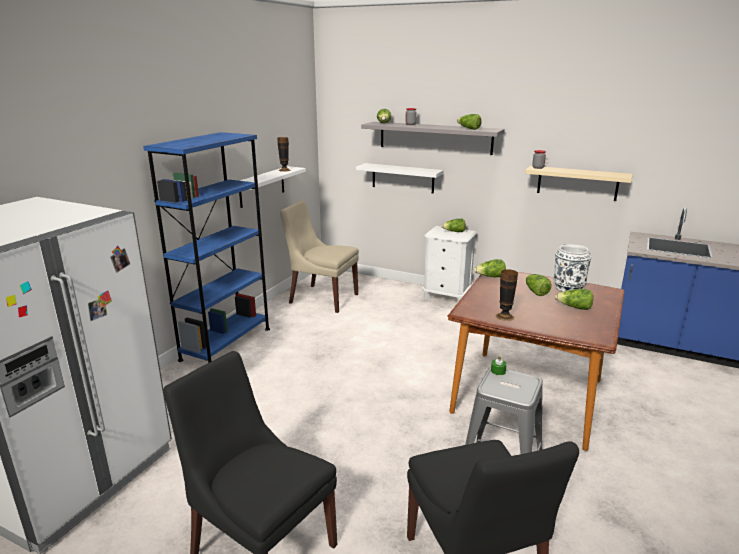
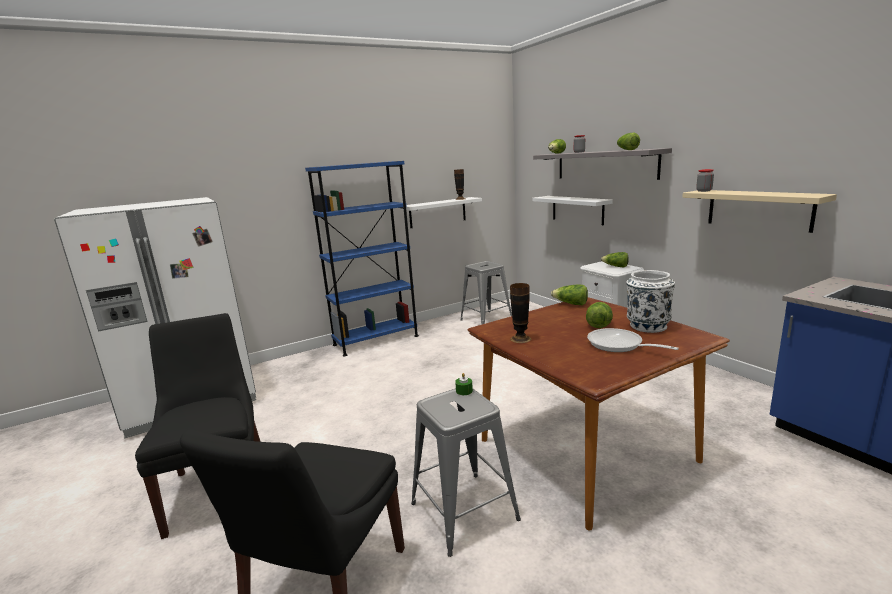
camera: 35 degrees right, 5 degrees down
(321, 298) = (486, 320): beige chair -> grey stool
(574, 308) = (619, 345): lettuce -> frying pan

